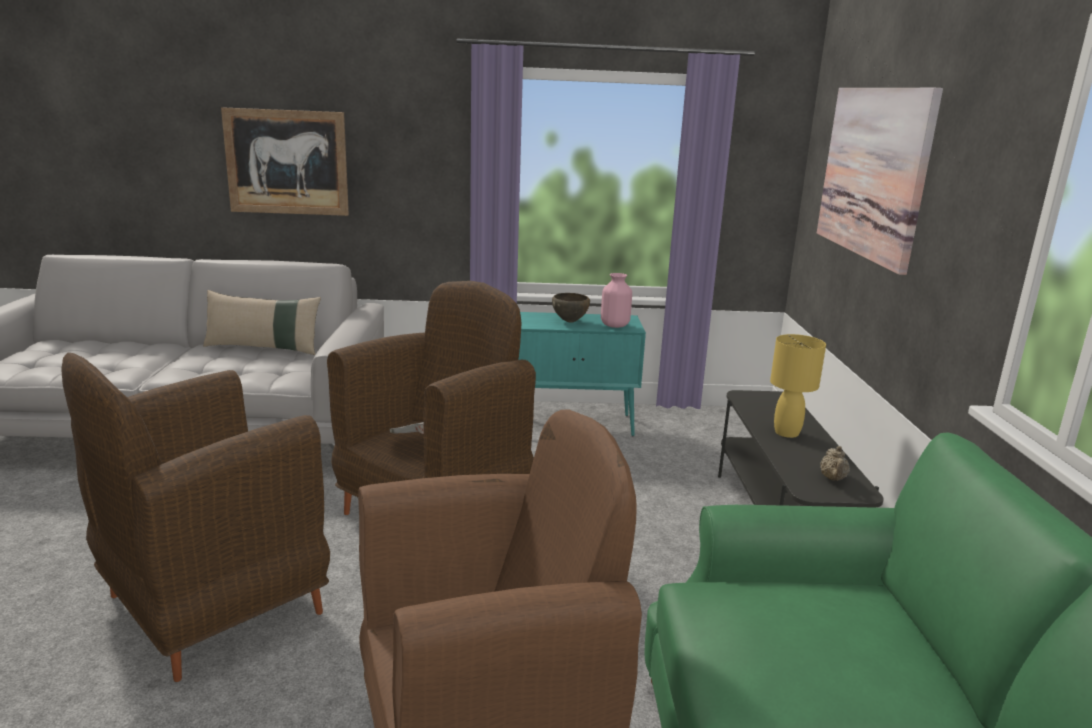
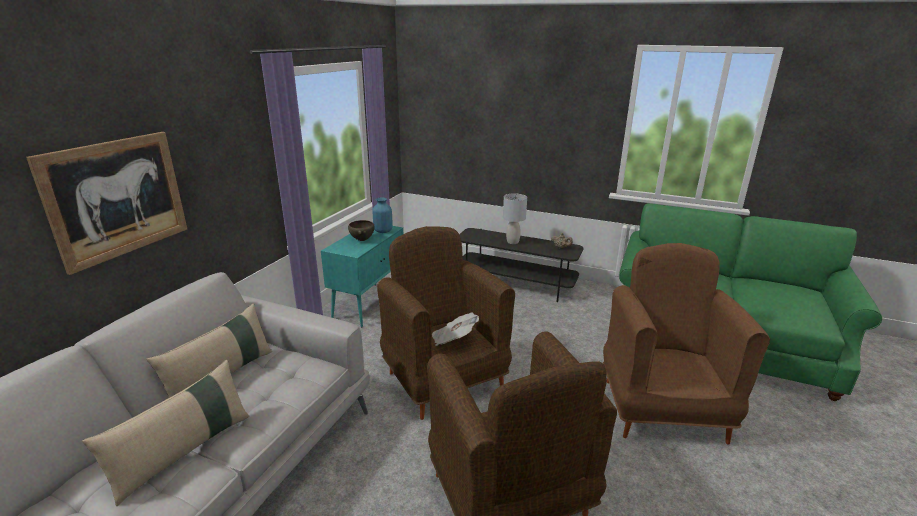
camera: 65 degrees left, 5 degrees up
(155, 362) = (184, 451): none -> beige pillow
(614, 325) = (383, 231): pink vase -> blue vase
(786, 433) = (512, 242): yellow table lamp -> grey table lamp
(873, 172) = (486, 108): picture -> none

